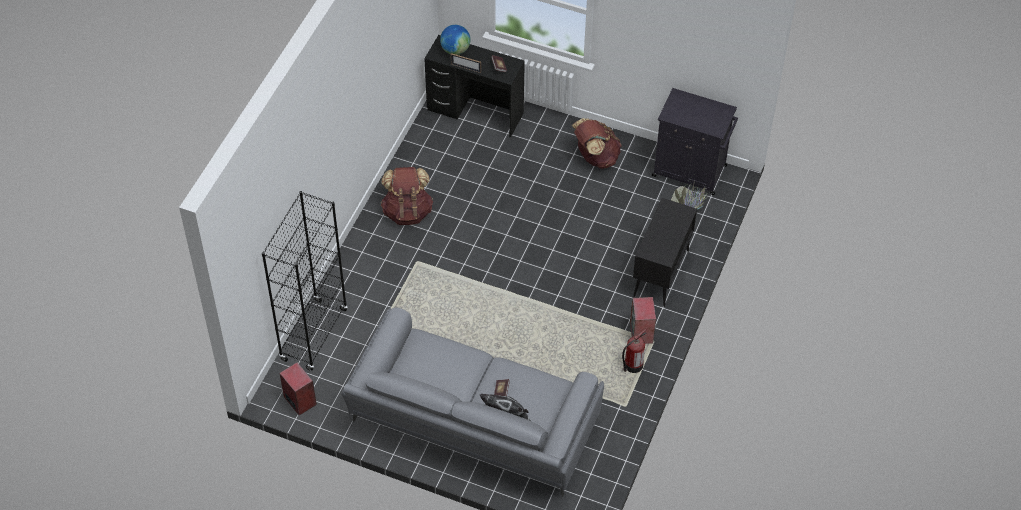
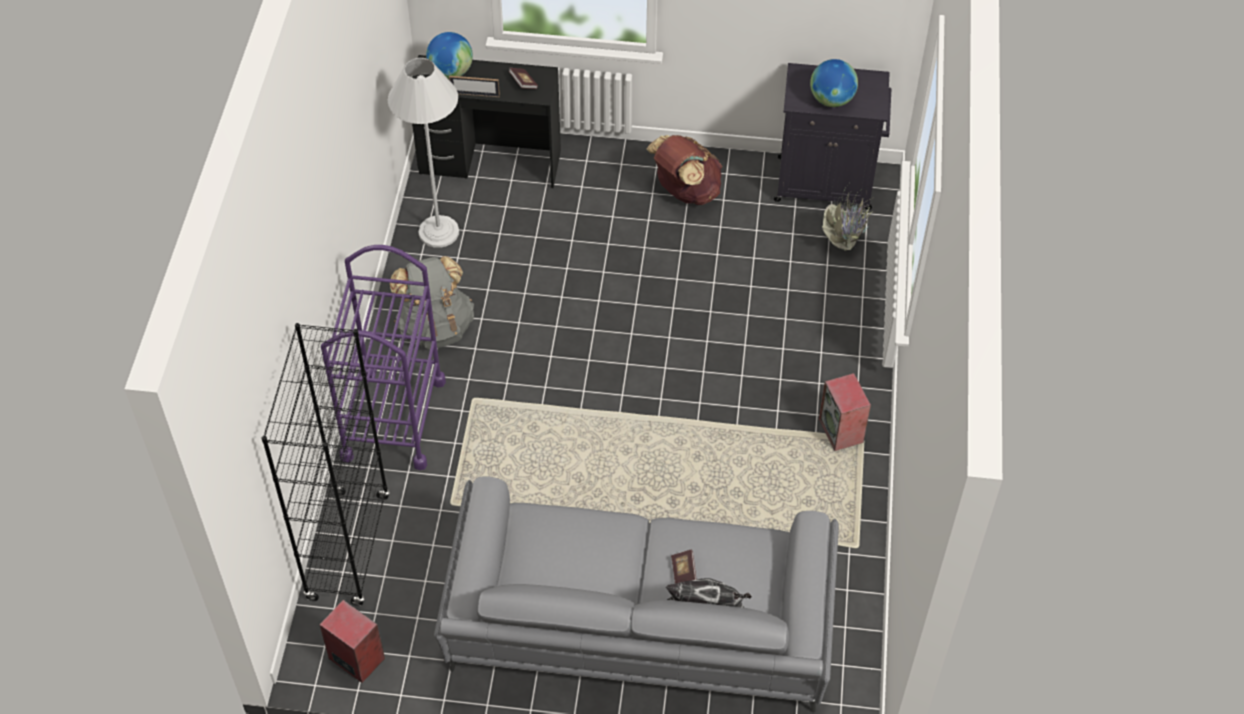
camera: 15 degrees left, 0 degrees up
(364, 263) = (393, 419): none -> purple cart
(407, 211) = (435, 327): brown backpack -> grey backpack
(428, 151) = (438, 232): none -> white floor lamp
(632, 366) = (846, 483): fire extinguisher -> none
(661, 274) = (837, 338): black cabinet -> none
(691, 118) = (831, 100): none -> globe

